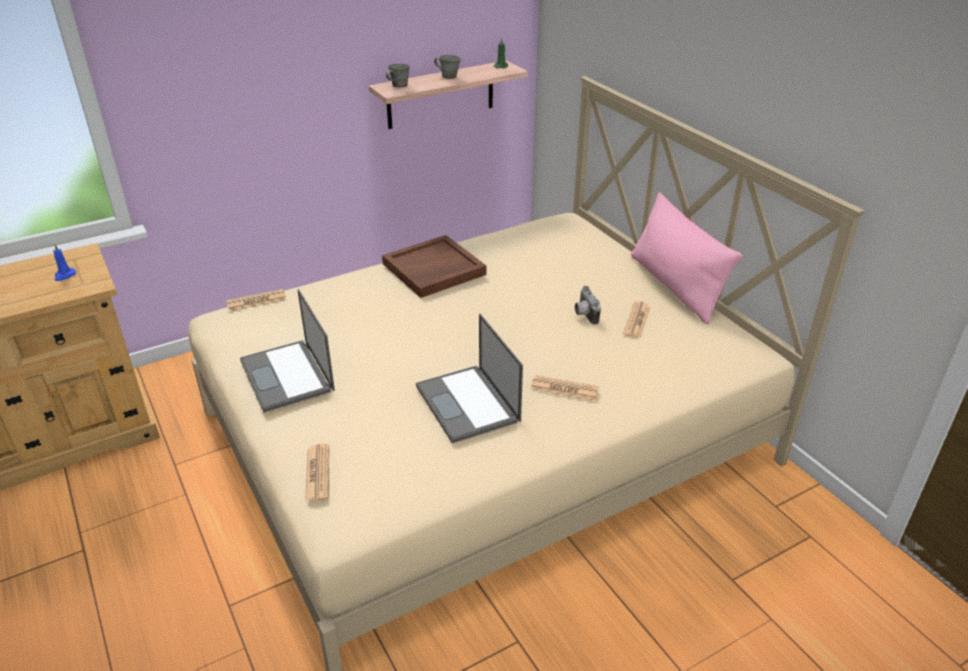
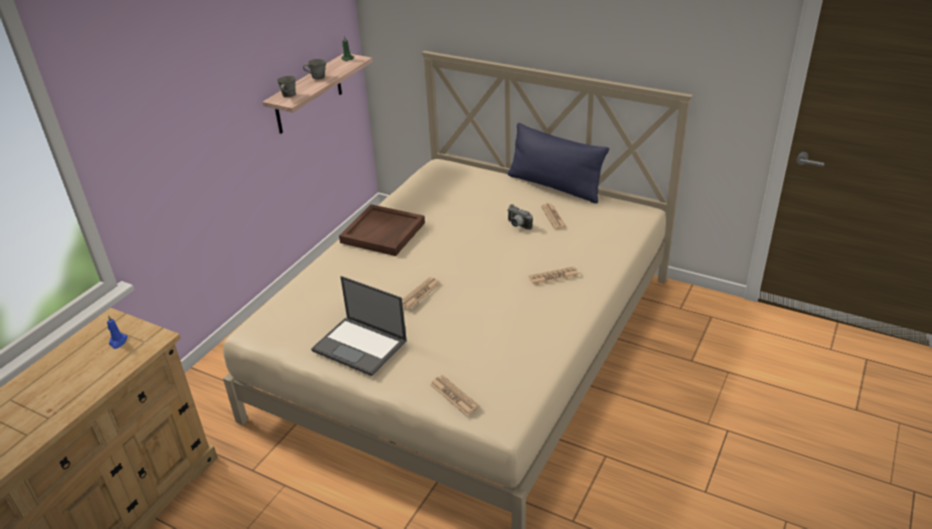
camera: 30 degrees left, 0 degrees up
(256, 301) = (269, 306): newspaper -> newspaper (420, 293)
(468, 404) = (505, 311): laptop -> none
(675, 286) = (554, 186): pink pillow -> blue pillow

